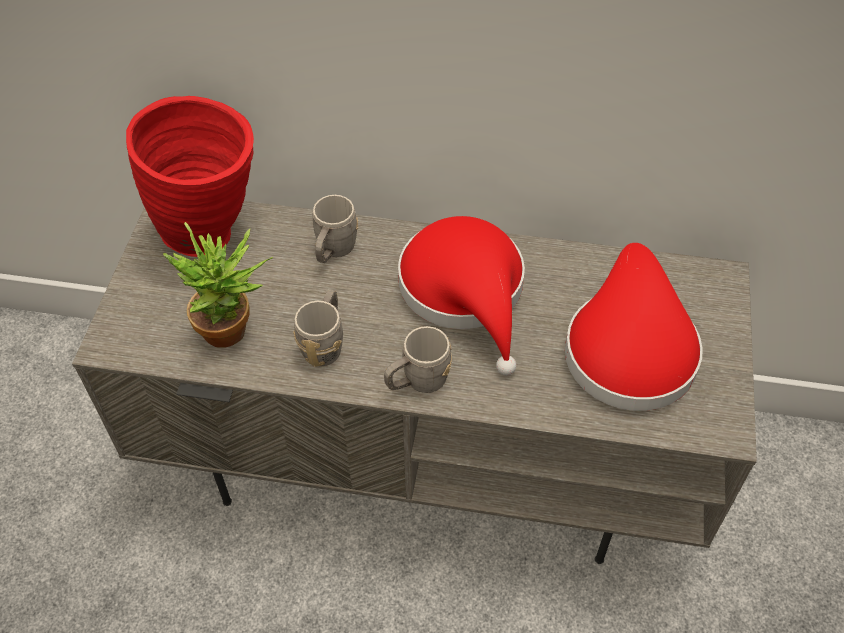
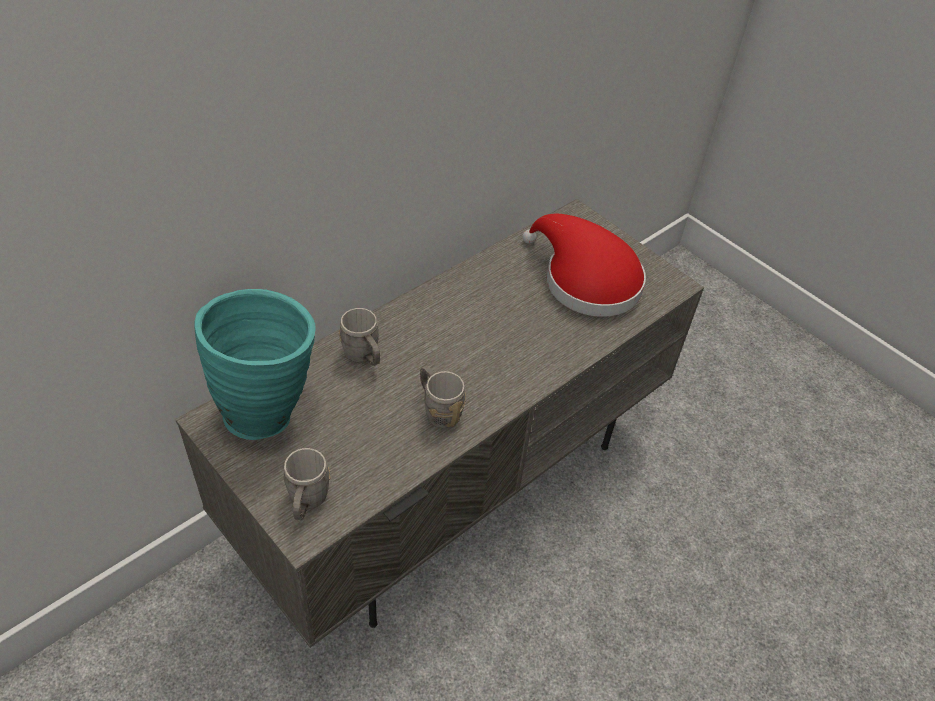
camera: 55 degrees left, 5 degrees down
(214, 234) = (269, 409): red vase -> turquoise vase
(234, 330) = (374, 451): potted plant -> none
(417, 382) = (517, 384): grey mug -> grey mug (307, 502)
(466, 292) = (471, 318): red hat -> none

